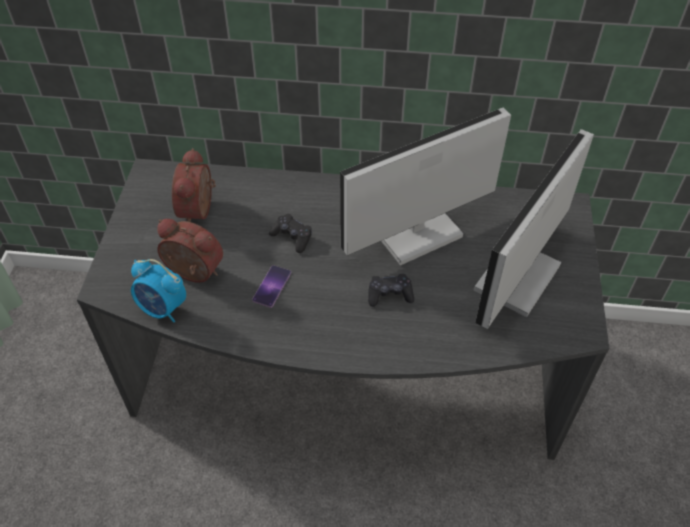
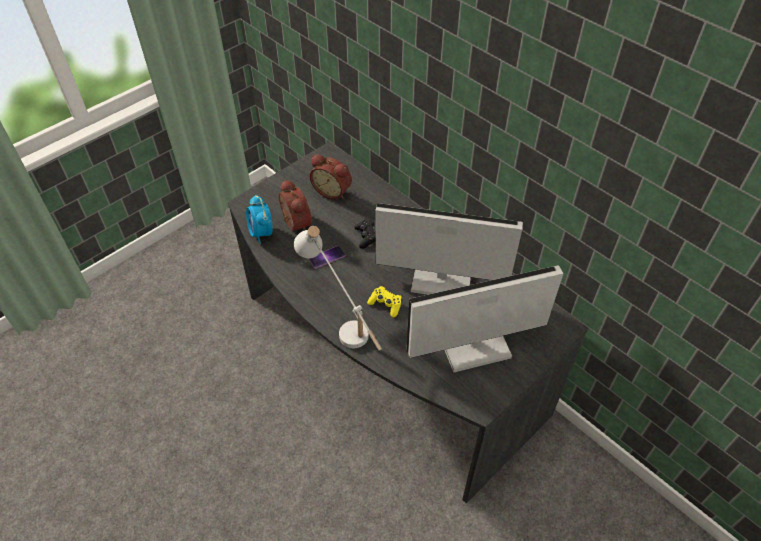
camera: 40 degrees right, 0 degrees up
(200, 210) = (333, 191): alarm clock -> alarm clock turned 105 degrees counterclockwise
(363, 344) = (341, 321): none -> white table lamp
(389, 295) = (385, 304): black game controller -> yellow game controller

